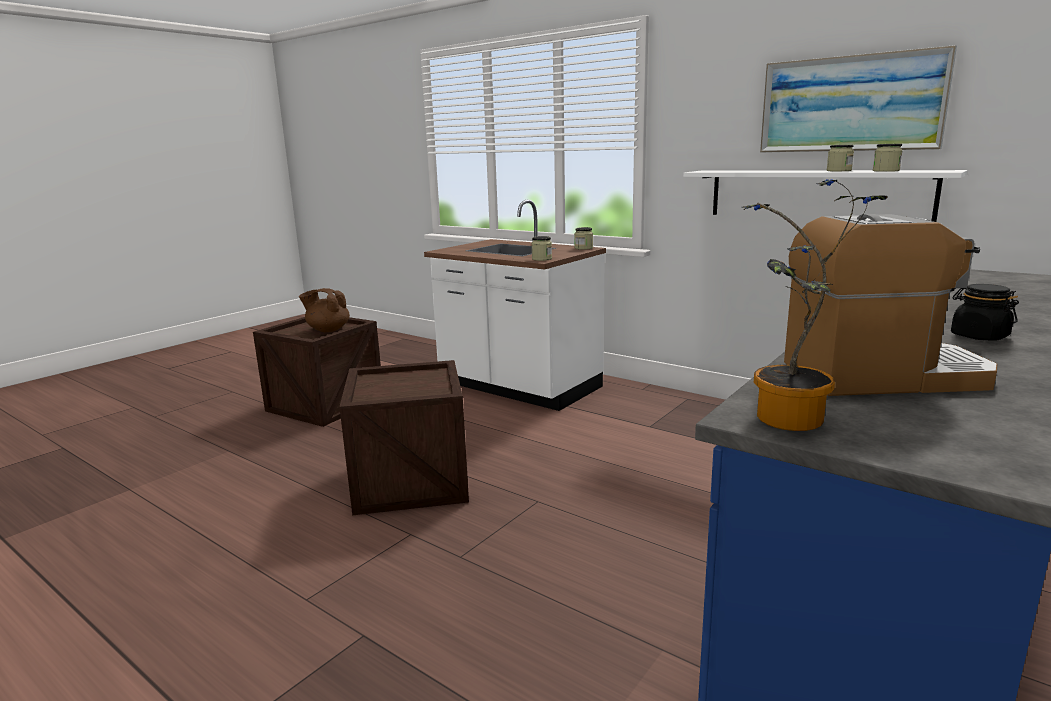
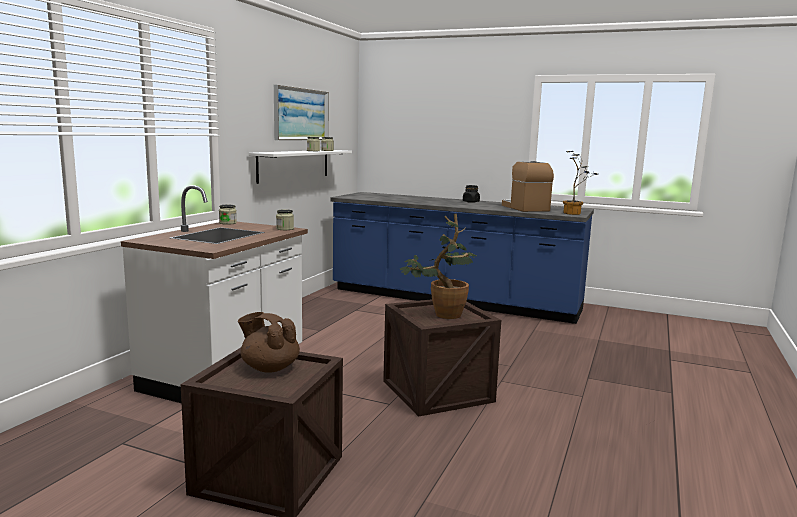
camera: 105 degrees left, 5 degrees down
(328, 330) = (269, 368): brown teapot -> brown teapot turned 120 degrees clockwise
(402, 386) = (441, 315): none -> potted plant

